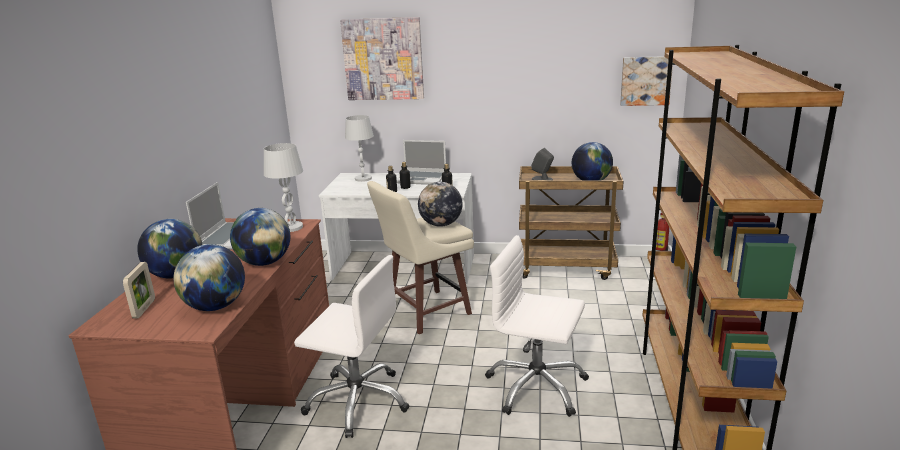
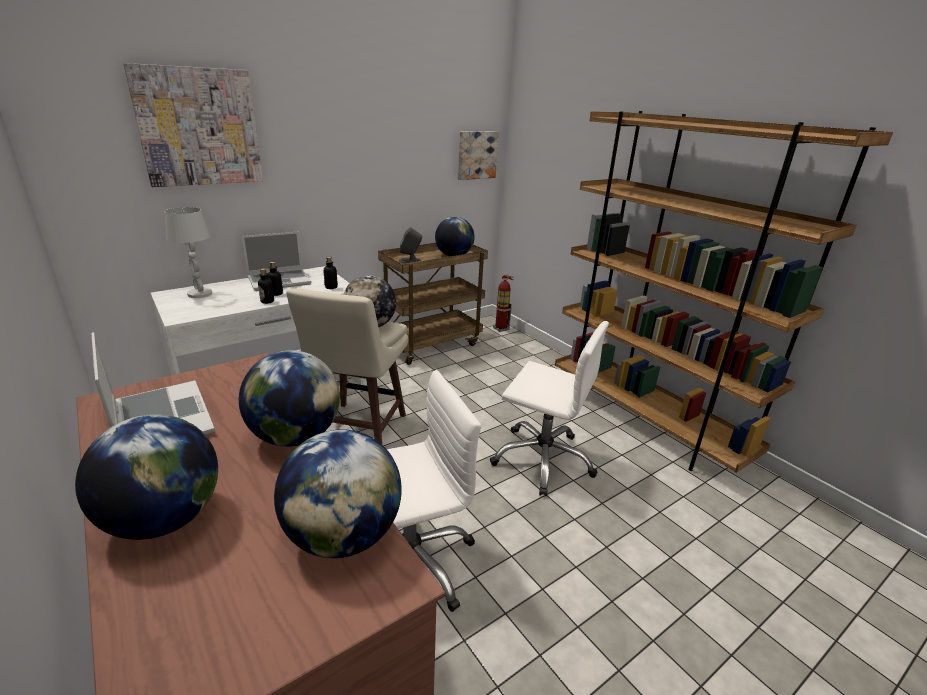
camera: 45 degrees left, 5 degrees up
(144, 309) = (208, 613): picture frame -> none
(291, 227) = (244, 375): white table lamp -> none
(536, 387) = (543, 459): white office chair -> white office chair turned 135 degrees counterclockwise

